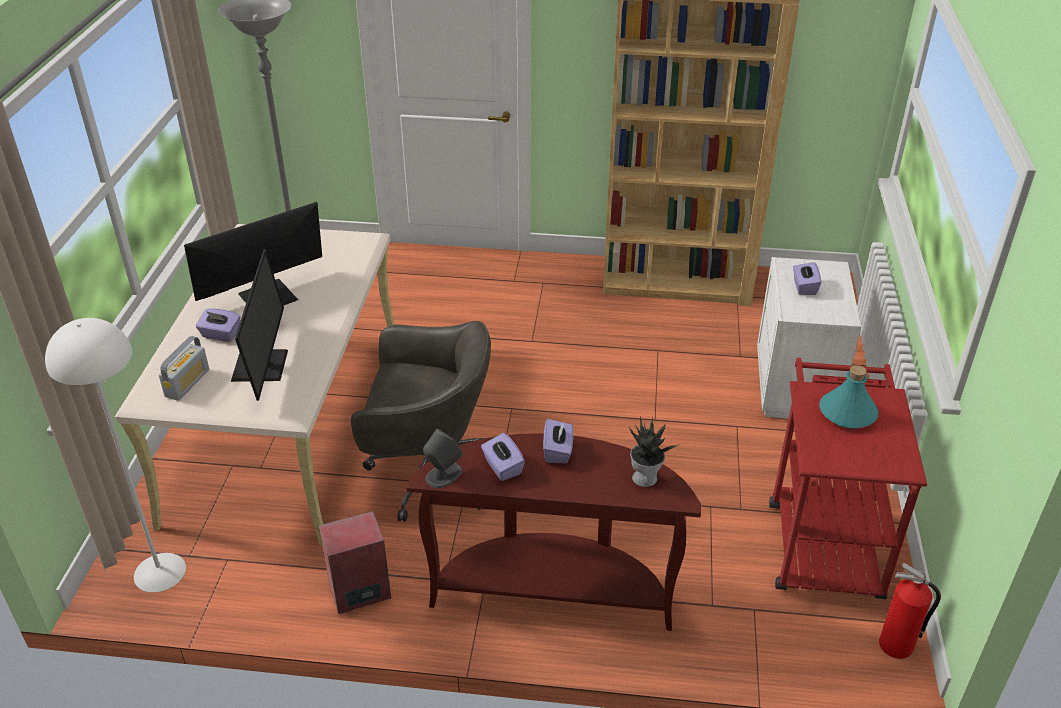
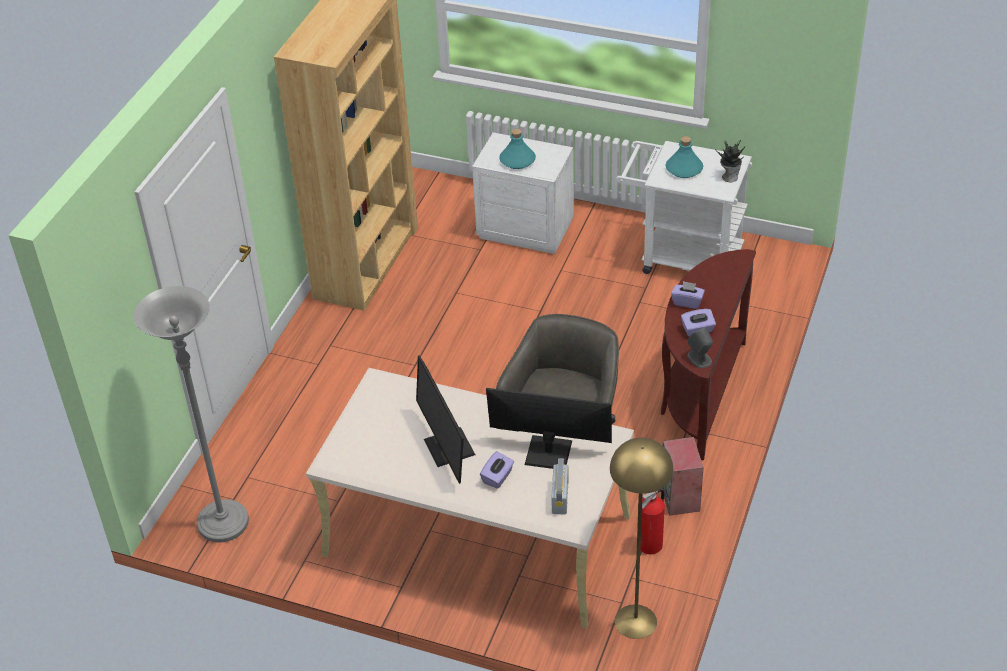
camera: 75 degrees left, 5 degrees up
(159, 572) = (636, 621): white floor lamp -> yellow floor lamp
(187, 383) = (560, 497): radio -> radio turned 60 degrees clockwise
(645, 477) = (720, 267): potted plant -> potted plant (729, 177)
(804, 287) = (517, 160): purple tissue box -> turquoise bottle
(822, 539) = (681, 257): red cart -> white cart
(896, 646) = (773, 251): fire extinguisher -> fire extinguisher (650, 545)

